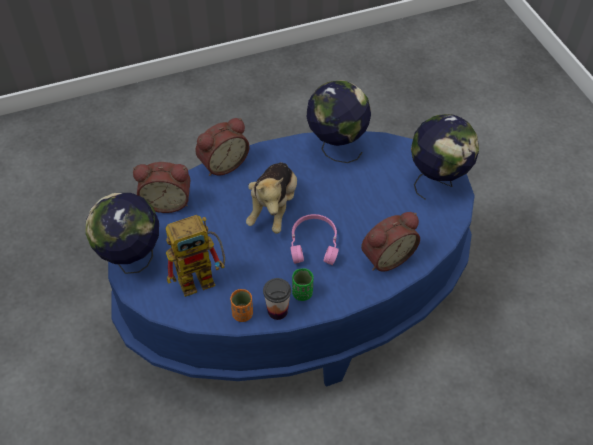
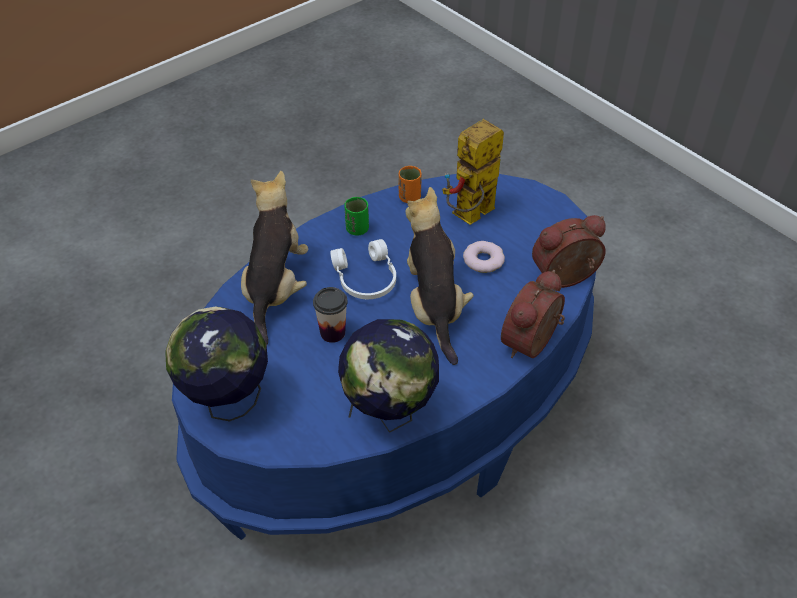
camera: 160 degrees right, 5 degrees down
(132, 260) = (554, 212): globe -> none
(217, 233) = (483, 260): none -> donut
(277, 311) = (375, 208): cup -> cup (332, 333)
(314, 244) = (365, 279): pink headphones -> white headphones
(386, 256) = (276, 288): alarm clock -> plush toy

